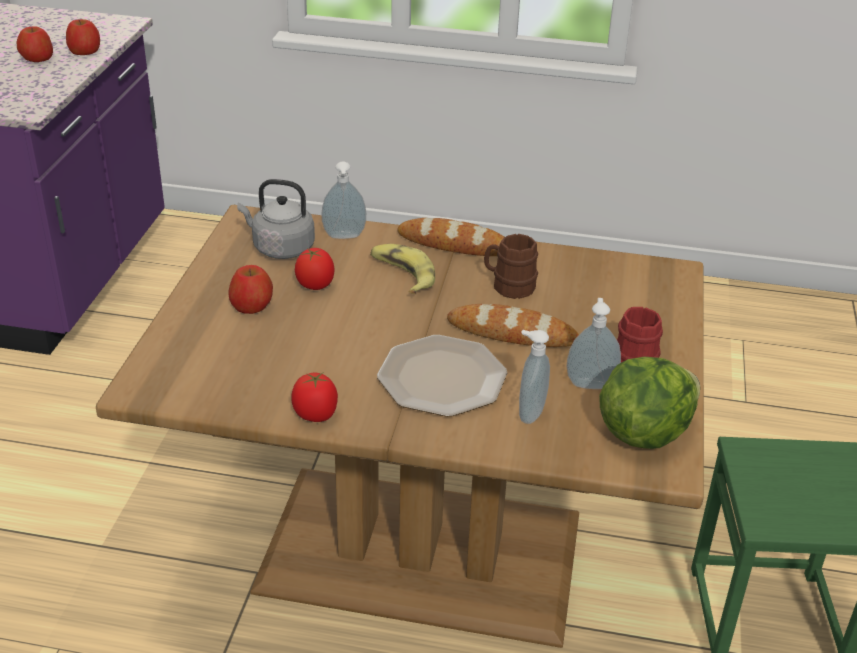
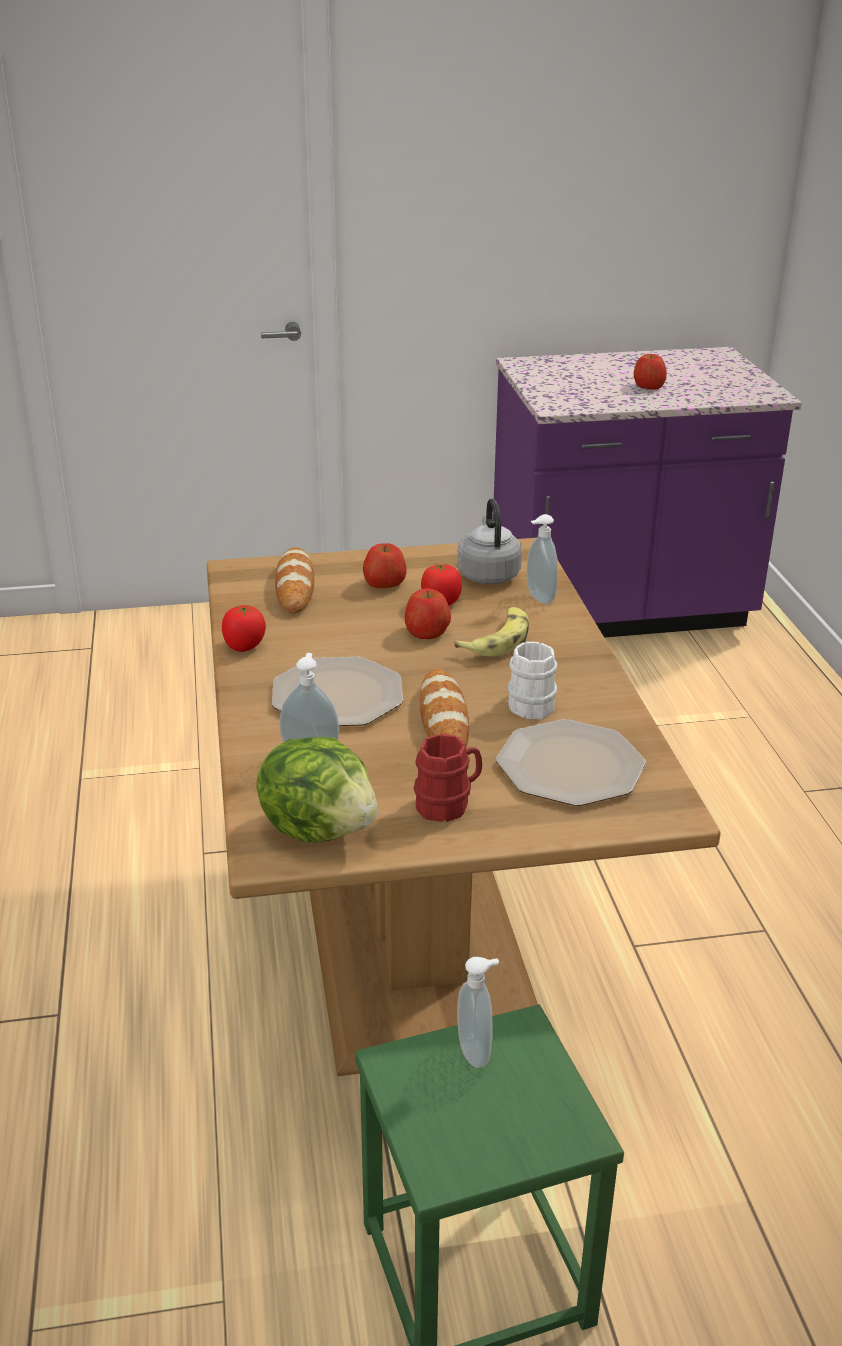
camera: 70 degrees right, 5 degrees down
(85, 51) = (689, 396): apple -> apple (427, 632)
(454, 244) = (585, 657): bread -> bread (295, 586)
(508, 286) = (530, 702): brown mug -> white mug
(590, 383) = (386, 781): soap dispenser -> soap dispenser (476, 1051)
(603, 293) = (570, 764): none -> plate

